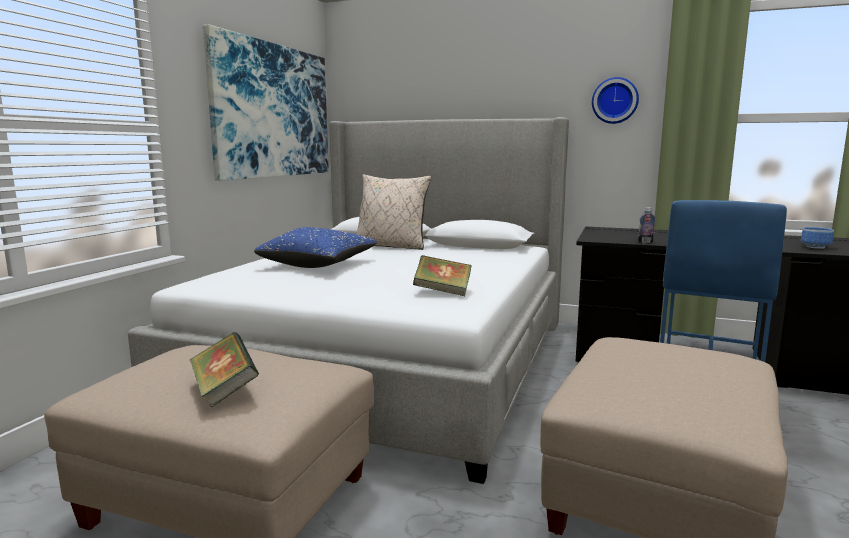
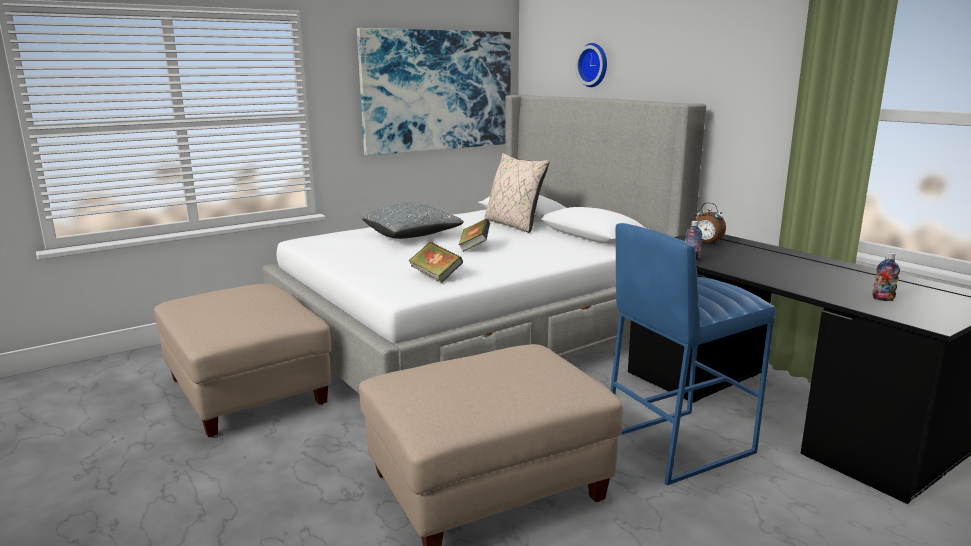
camera: 35 degrees right, 5 degrees up
(224, 390) = (221, 315): book -> book (474, 247)
(318, 264) = (412, 235): blue pillow -> grey pillow
(615, 101) = (758, 85): wall clock -> wall clock (594, 65)
(616, 233) = (706, 243): none -> alarm clock
(815, 247) = (882, 299): bowl -> bottle

